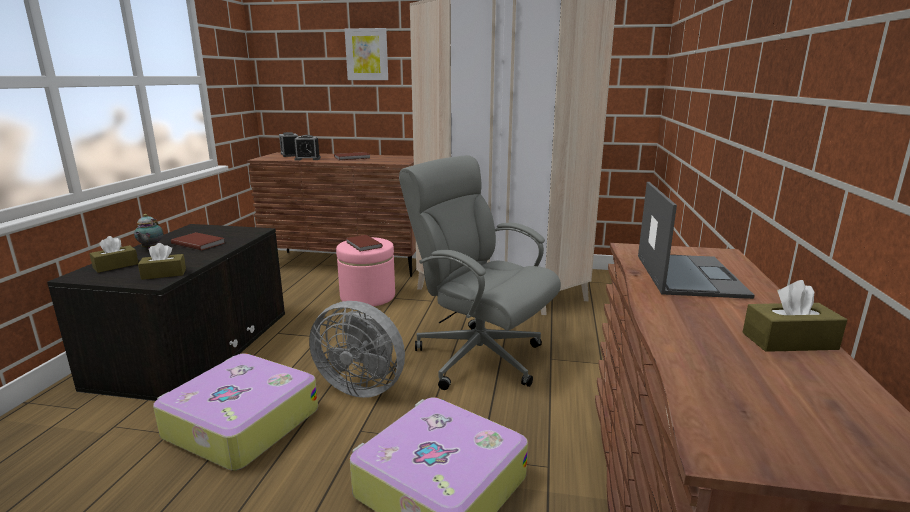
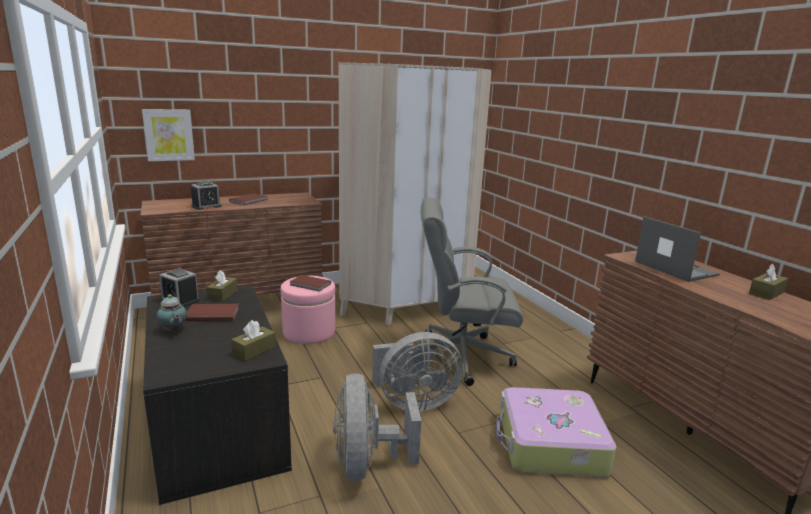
camera: 35 degrees left, 0 degrees up
(116, 266) = (181, 356): brown tissue box -> brown tissue box (223, 295)
(240, 424) = (367, 464): suitcase -> grey fan
(290, 155) = (171, 203): alarm clock -> alarm clock (180, 300)
(367, 54) = (248, 97): picture -> picture (169, 135)

